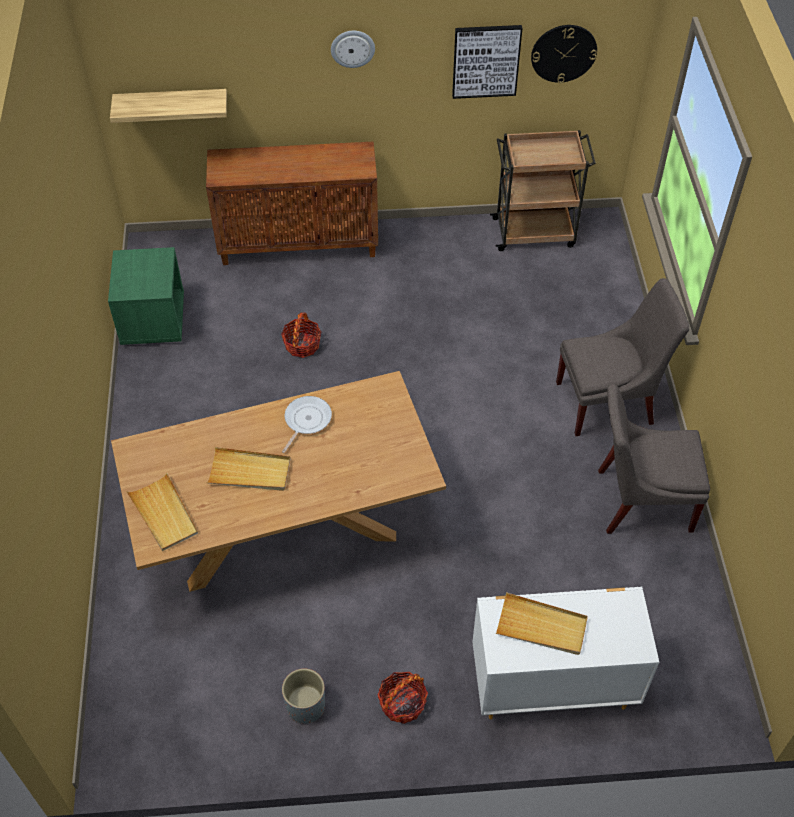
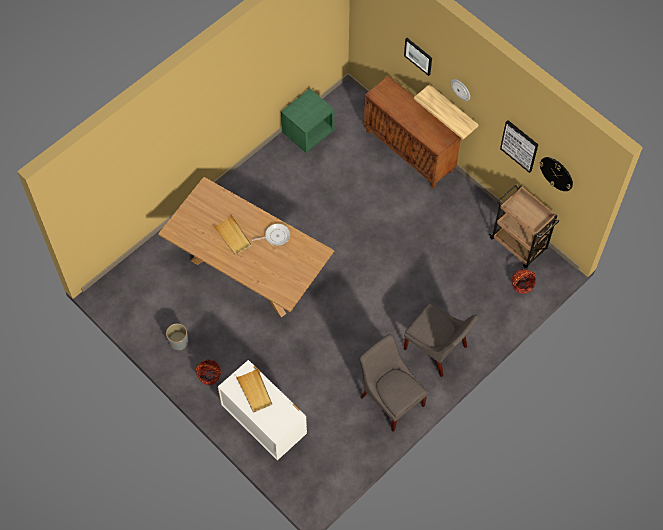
camera: 50 degrees right, 10 degrees up
(164, 514) = (187, 223): beige tray -> none
(172, 105) = (379, 45): shelf -> shelf (452, 110)
(255, 55) = (418, 56): none -> picture
(302, 345) = (350, 200): basket -> basket (522, 284)

